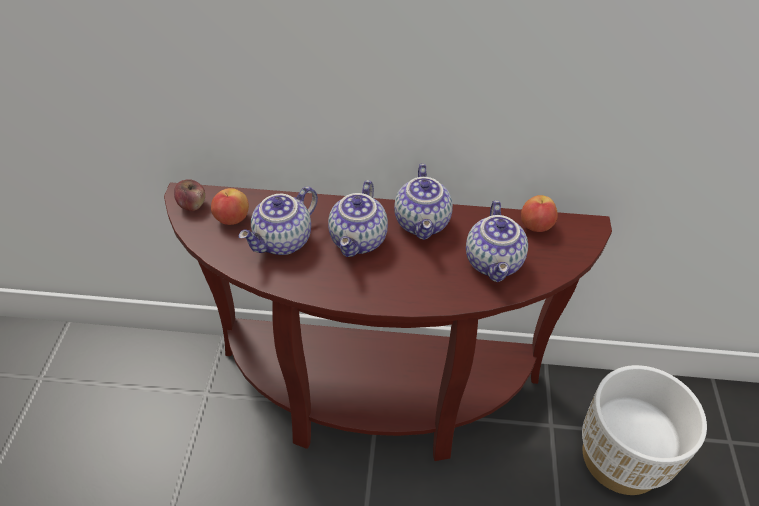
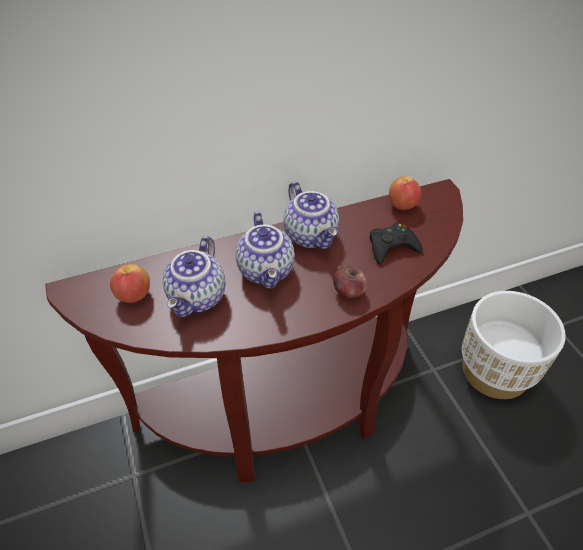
camera: 25 degrees left, 0 degrees up
(192, 205) = (84, 297): apple -> apple (348, 291)
(495, 263) = (392, 247): teapot -> black game controller

